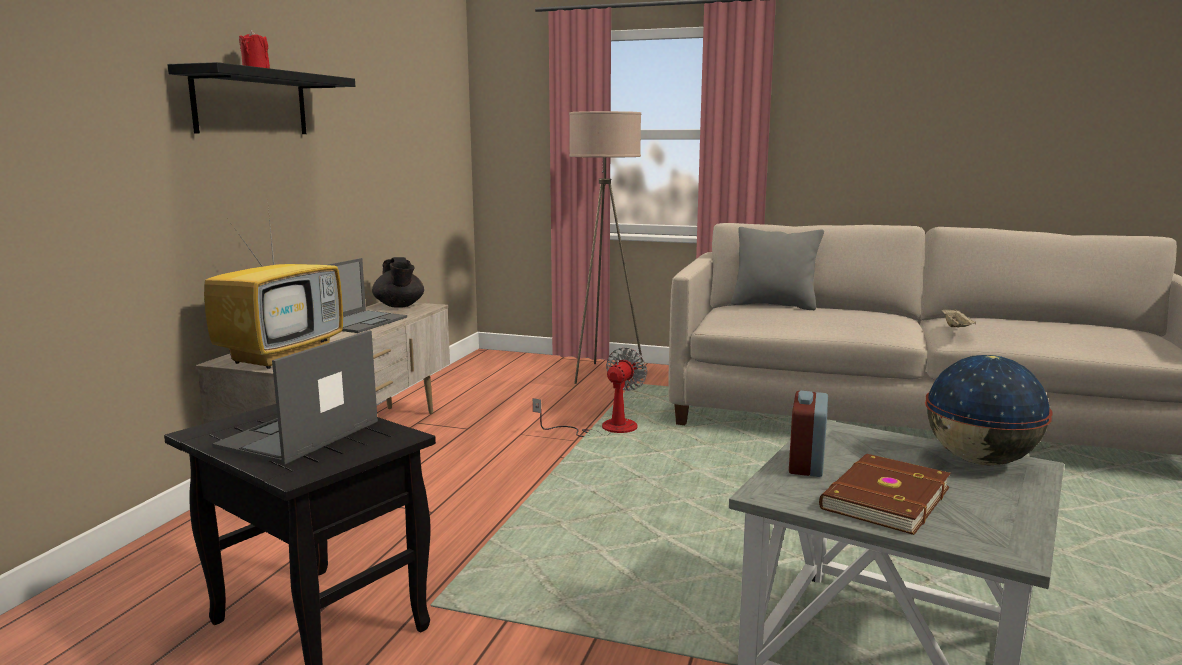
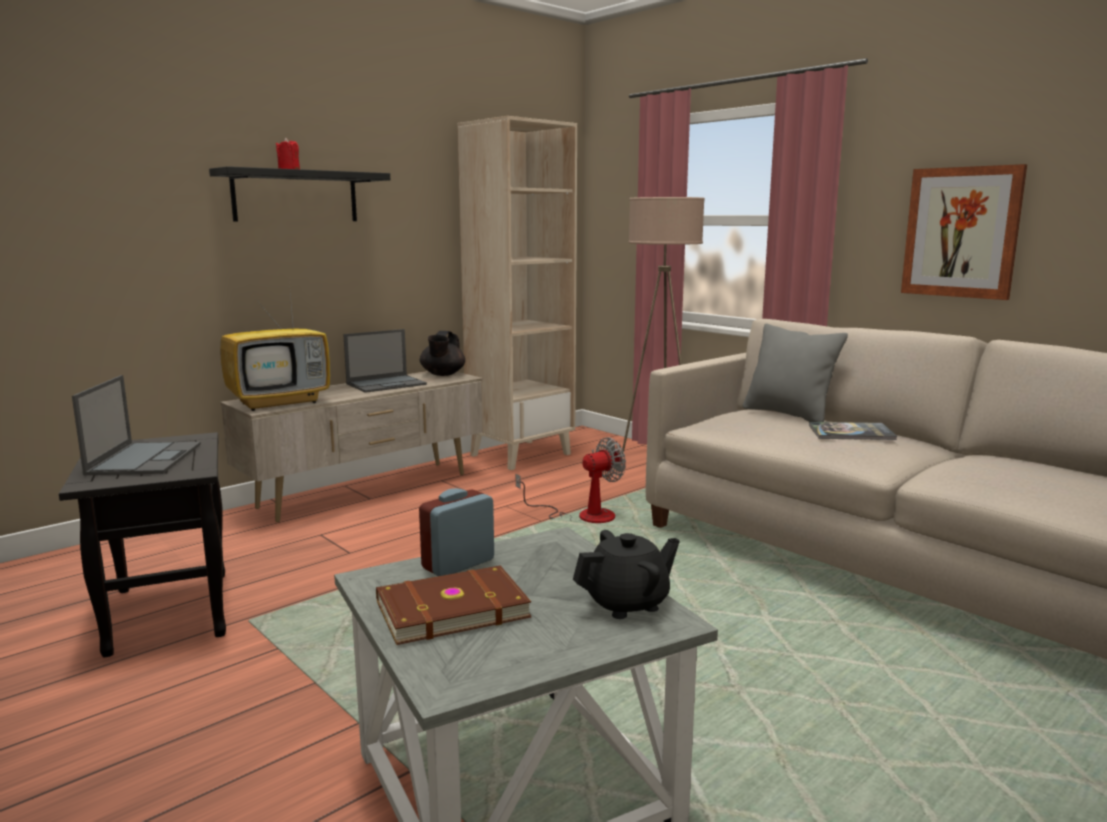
camera: 30 degrees right, 0 degrees up
(298, 435) = (145, 458): laptop -> laptop turned 120 degrees clockwise
(461, 384) = (520, 454): none -> beige bookcase
(853, 312) = (851, 433): none -> book
(871, 143) = (961, 232): none -> picture
(956, 328) = (945, 467): beige tray -> none
(980, 461) = (627, 603): globe -> black teapot

